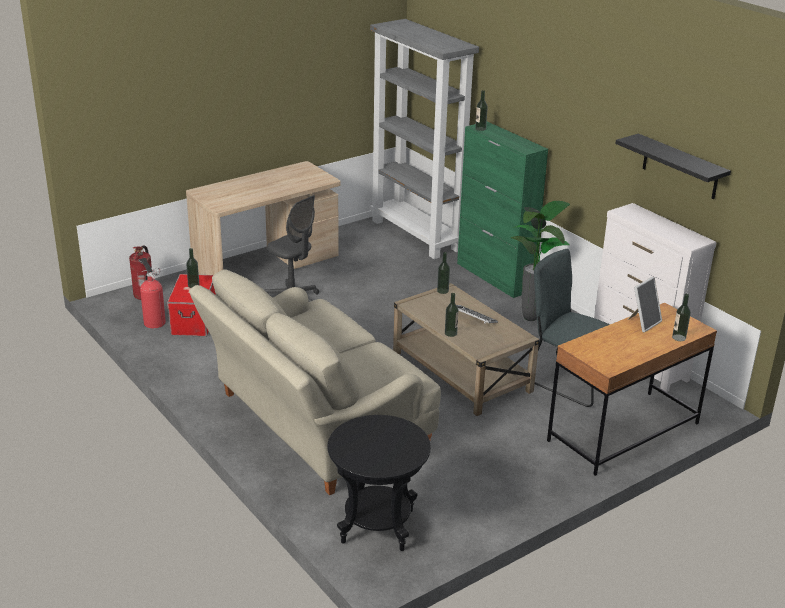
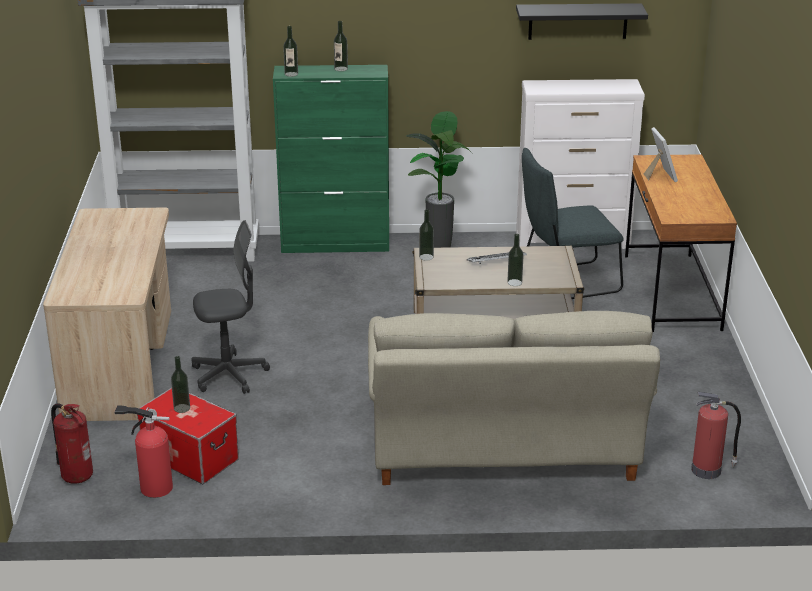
camera: 55 degrees left, 0 degrees up
(377, 526) = (708, 470): black side table -> fire extinguisher
(679, 337) = (699, 172): bottle -> bottle (341, 69)

